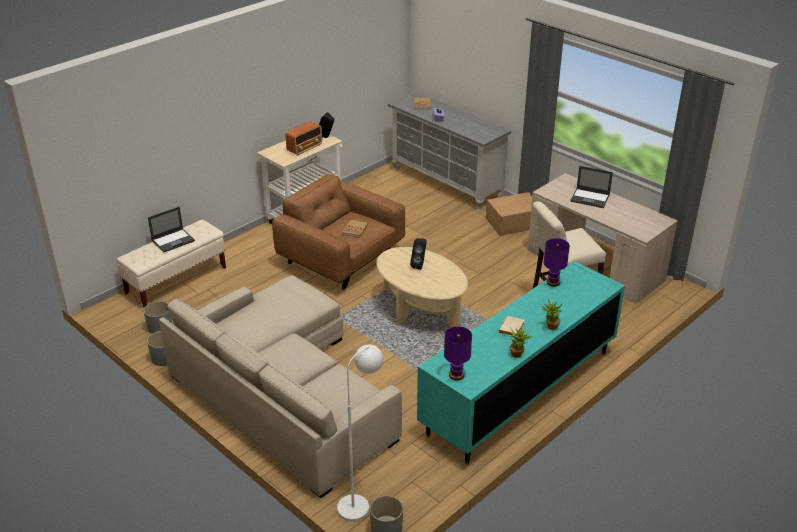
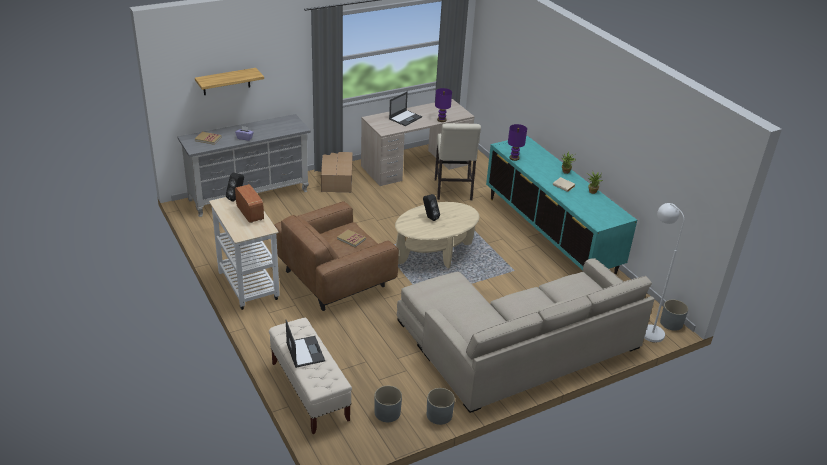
camera: 75 degrees left, 0 degrees up
(456, 374) = (610, 219): purple table lamp -> purple table lamp (441, 120)
(460, 61) = (226, 81): none -> shelf

